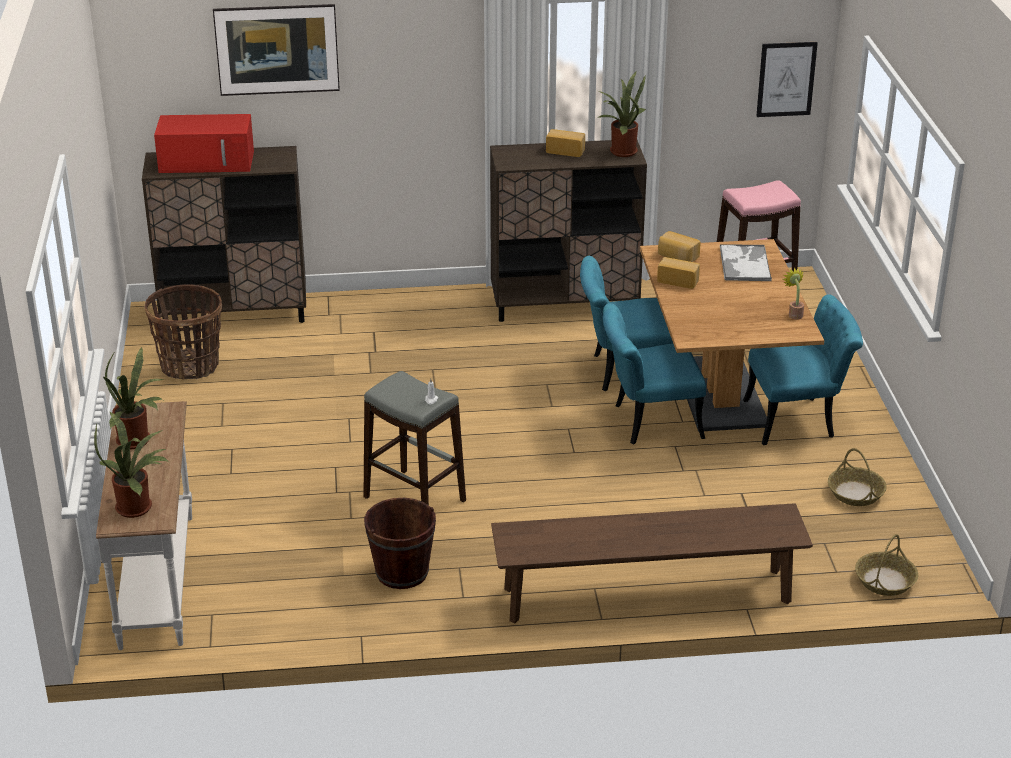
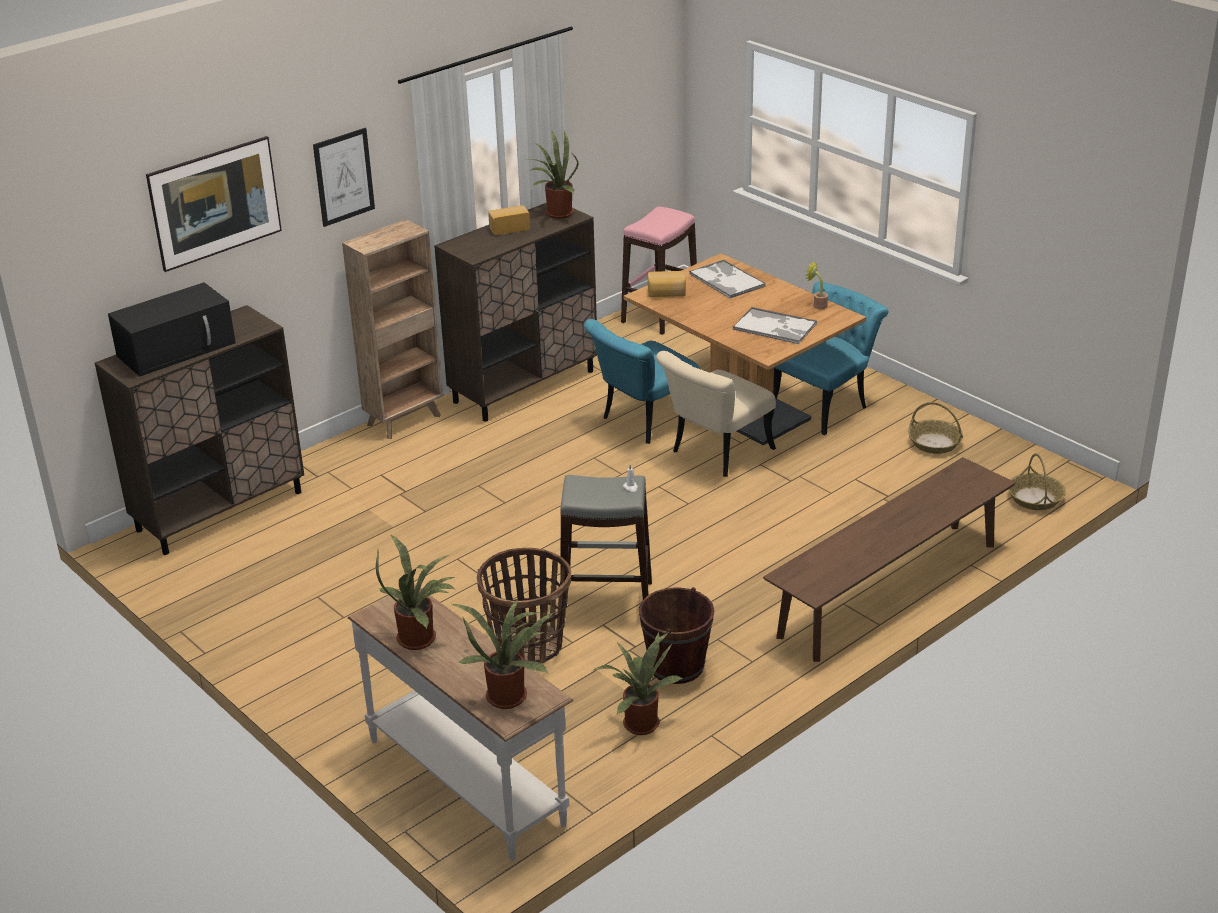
camera: 35 degrees left, 0 degrees up
(190, 366) = (238, 577): basket -> basket (528, 646)
(208, 161) = (177, 348): red microwave -> black microwave
(323, 599) = (639, 722): none -> potted plant
(442, 296) = (405, 420): none -> brown bookcase
(648, 422) = (715, 454): turquoise chair -> beige chair
(678, 280) = (694, 312): bread -> none
(729, 319) = (775, 327): none -> tray
(786, 79) = (650, 107): picture -> picture (344, 177)

